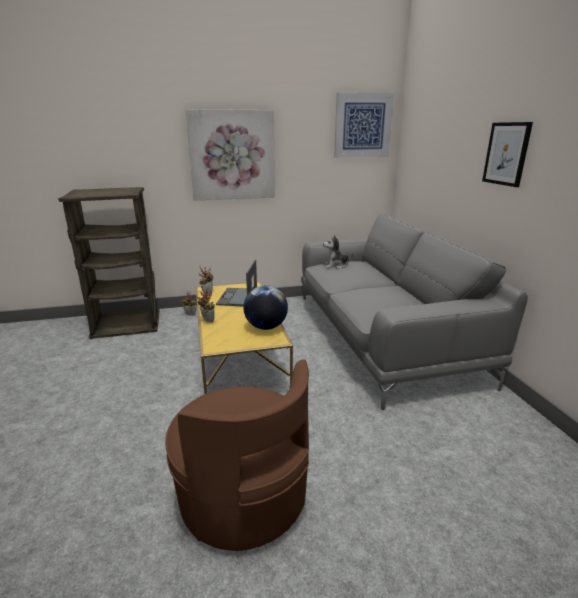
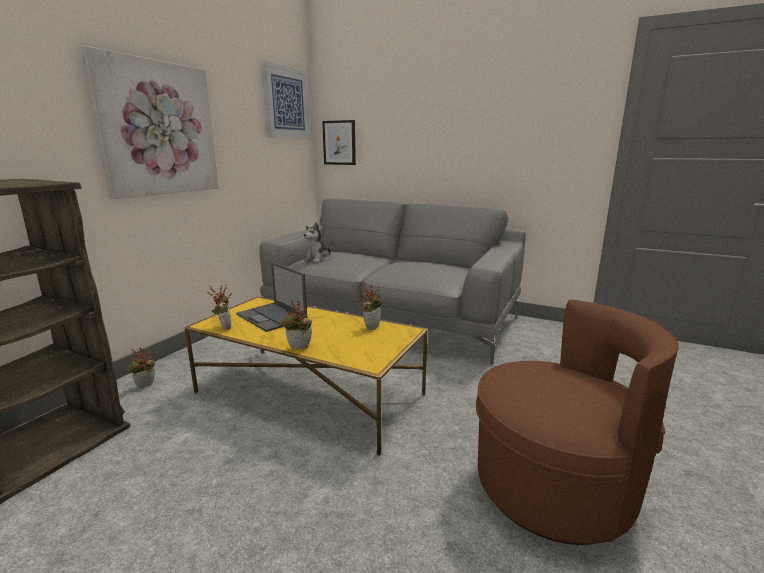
camera: 50 degrees left, 5 degrees down
(266, 327) = (371, 326): globe -> potted plant
(506, 154) = (475, 123): picture -> picture (339, 142)

